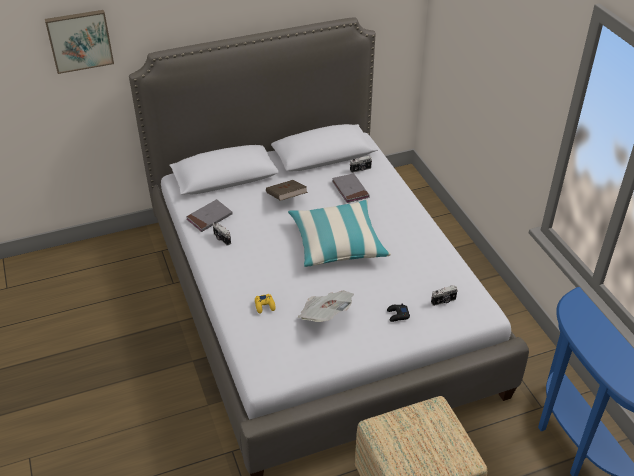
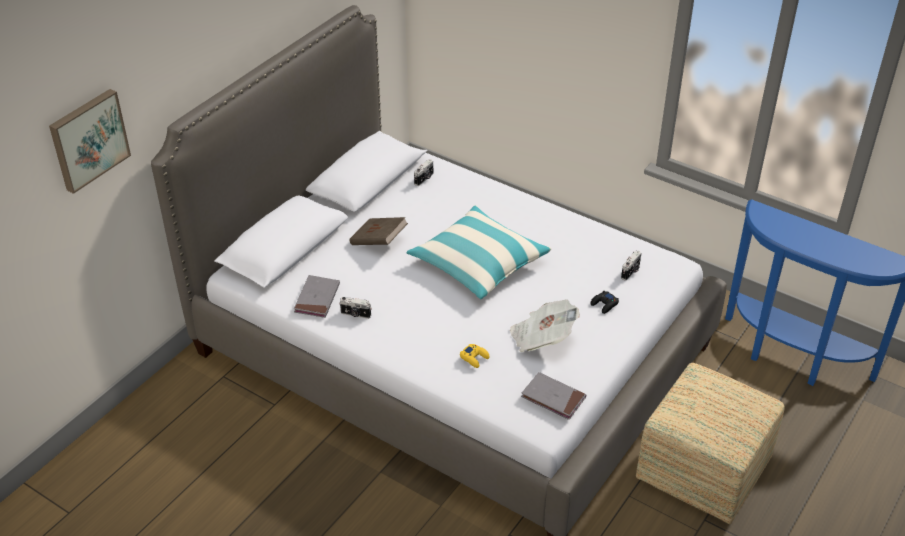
camera: 35 degrees left, 0 degrees up
(350, 190) = (435, 204): grey book -> grey book (553, 398)

